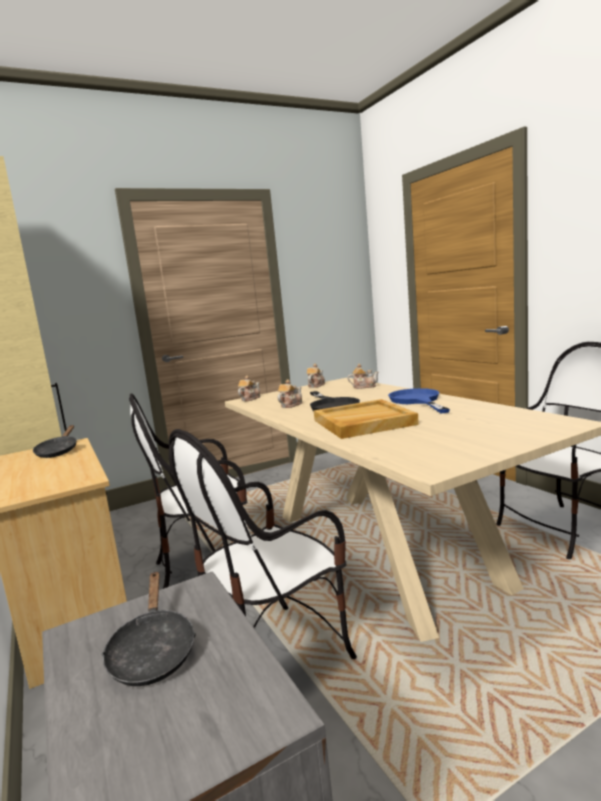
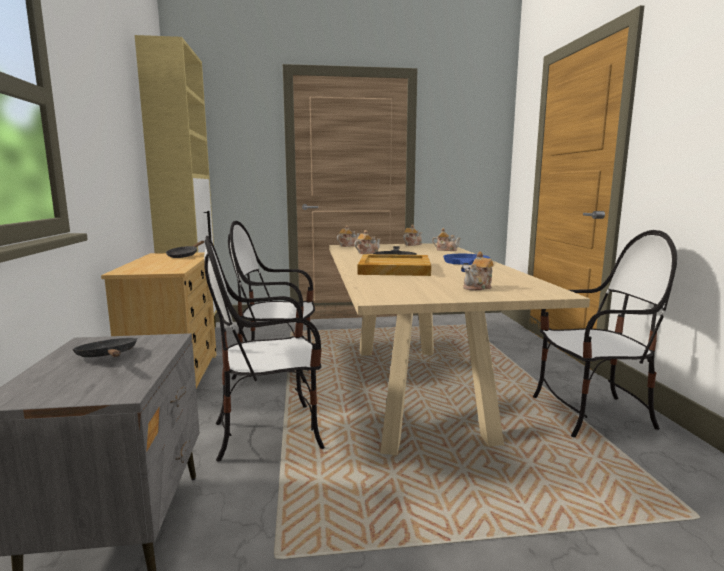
camera: 20 degrees right, 0 degrees up
(153, 651) = (108, 356): black frying pan -> black frying pan turned 135 degrees clockwise
(494, 431) = (478, 287): none -> teapot

